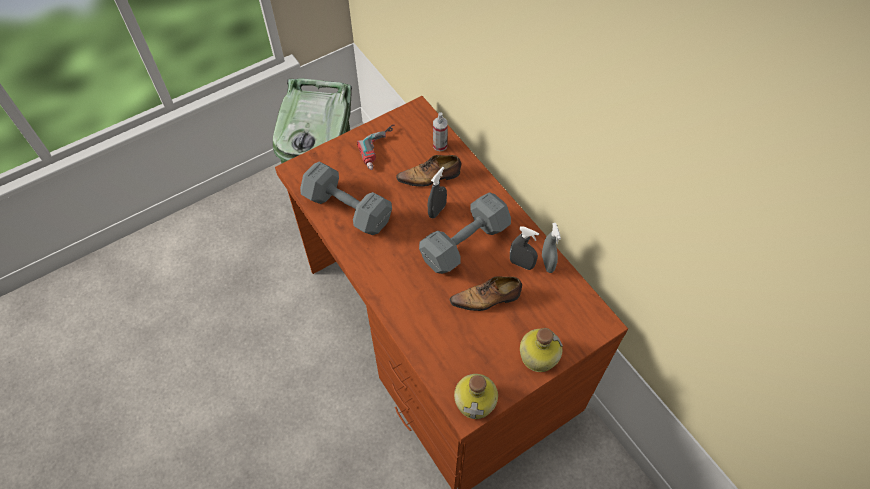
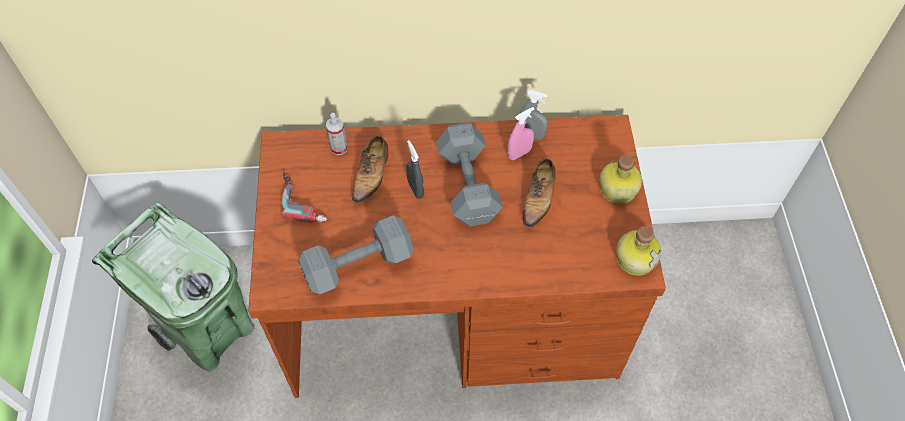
camera: 60 degrees left, 0 degrees up
(521, 264) = (519, 154): grey spray bottle -> pink spray bottle

